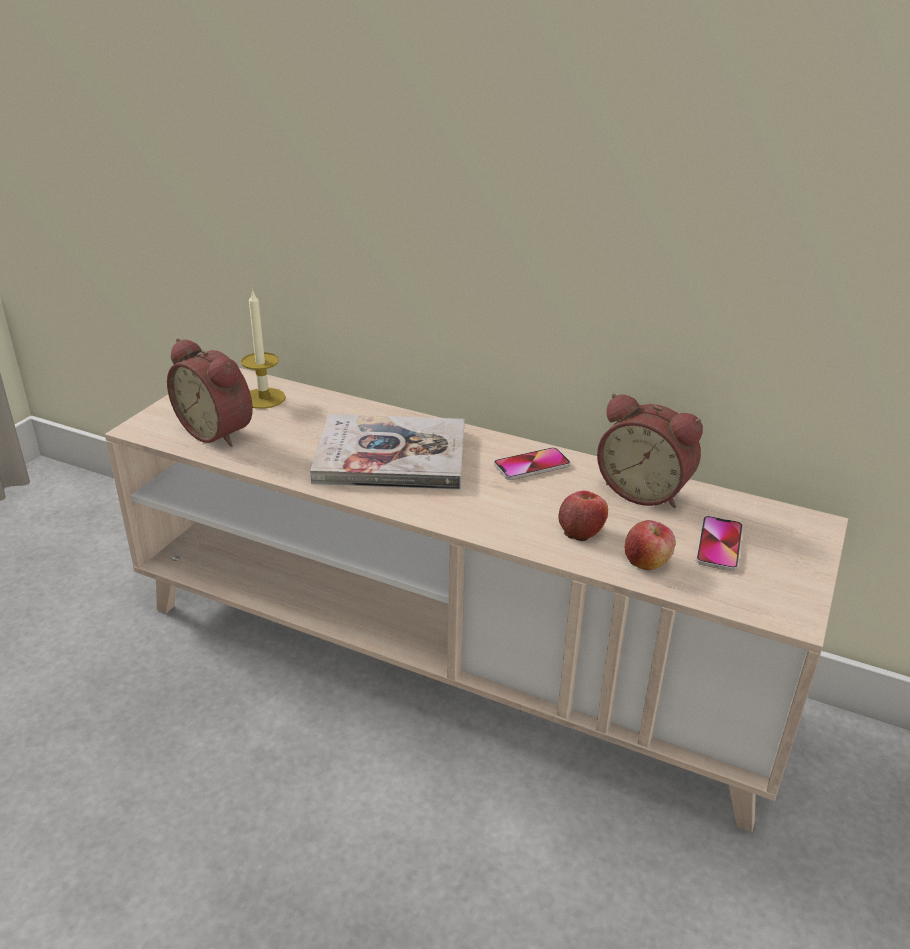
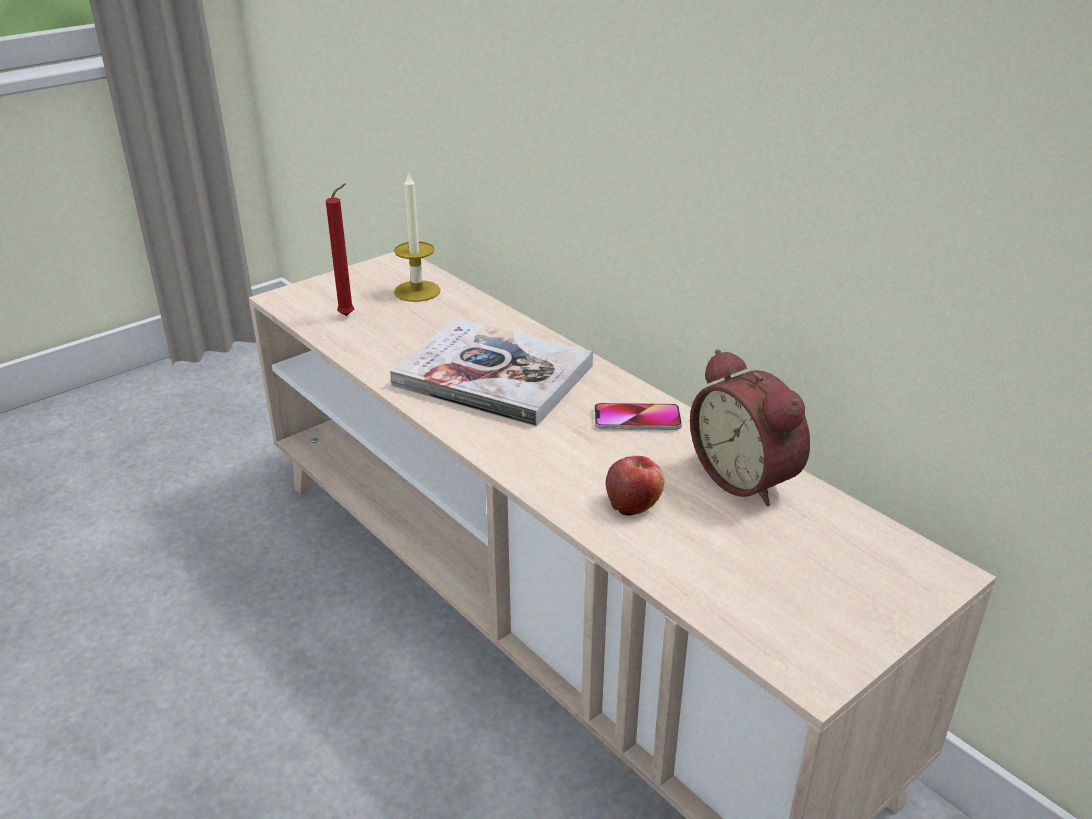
camera: 25 degrees right, 0 degrees up
(219, 431) = (349, 315): alarm clock -> red candle
(647, 561) = (681, 558): apple -> none
(719, 545) = (788, 563): phone -> none

